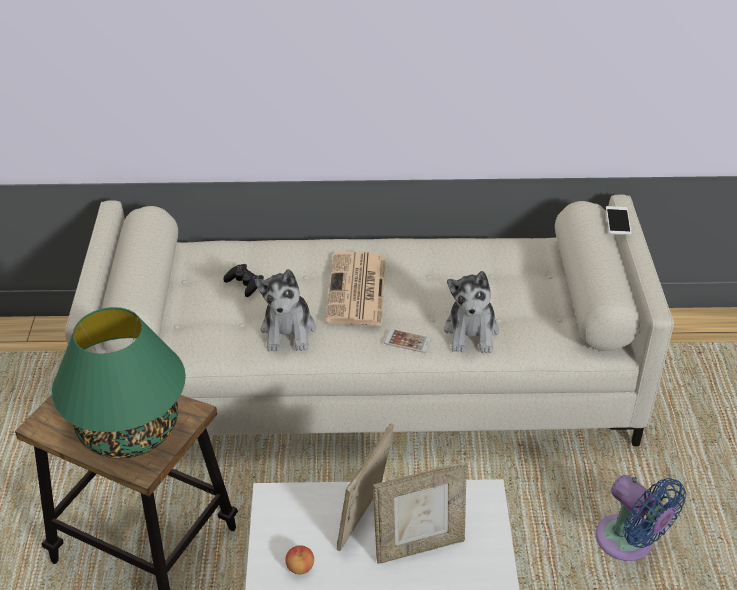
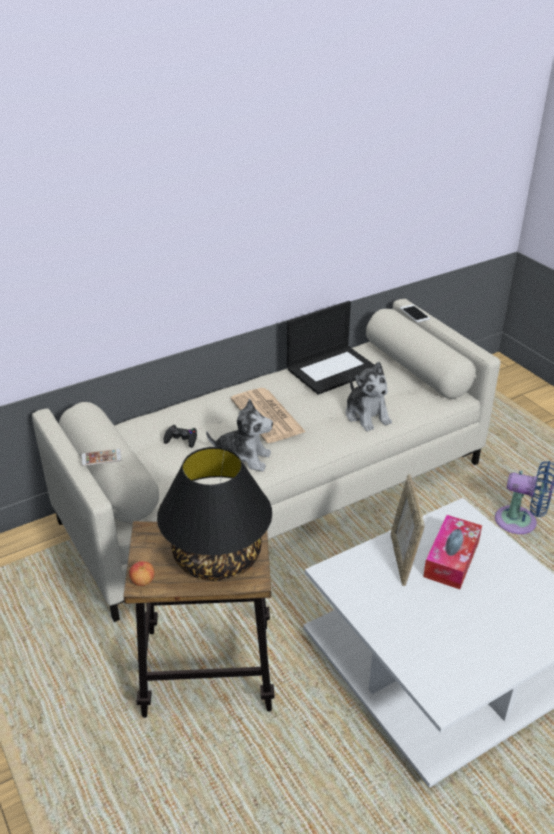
camera: 30 degrees left, 5 degrees down
(129, 430) = (217, 557): green table lamp -> black table lamp
(288, 330) = (243, 458): plush toy -> plush toy turned 45 degrees counterclockwise
(300, 567) = (389, 608): apple -> apple (143, 581)
(407, 341) = (332, 435): phone -> phone (101, 458)
(419, 546) = (451, 559): picture frame -> tissue box
(483, 258) = (333, 369): none -> laptop

